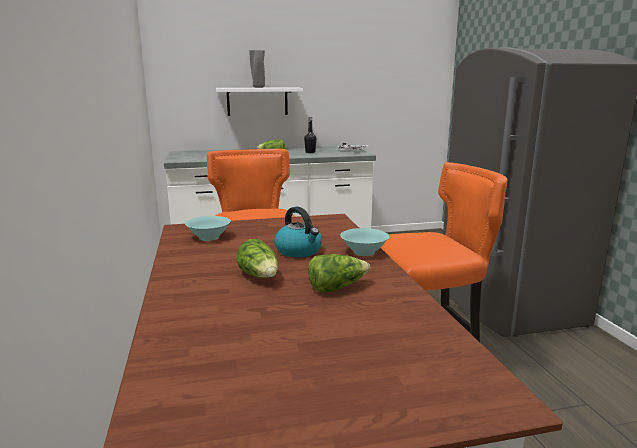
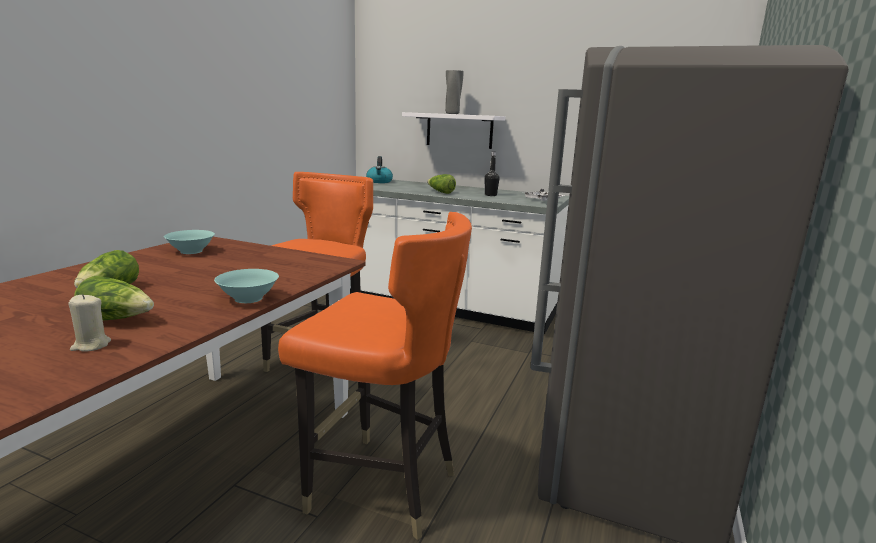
camera: 35 degrees right, 0 degrees up
(299, 251) = (207, 280): kettle -> kettle (379, 182)
(379, 303) = (91, 345): none -> beige candle

